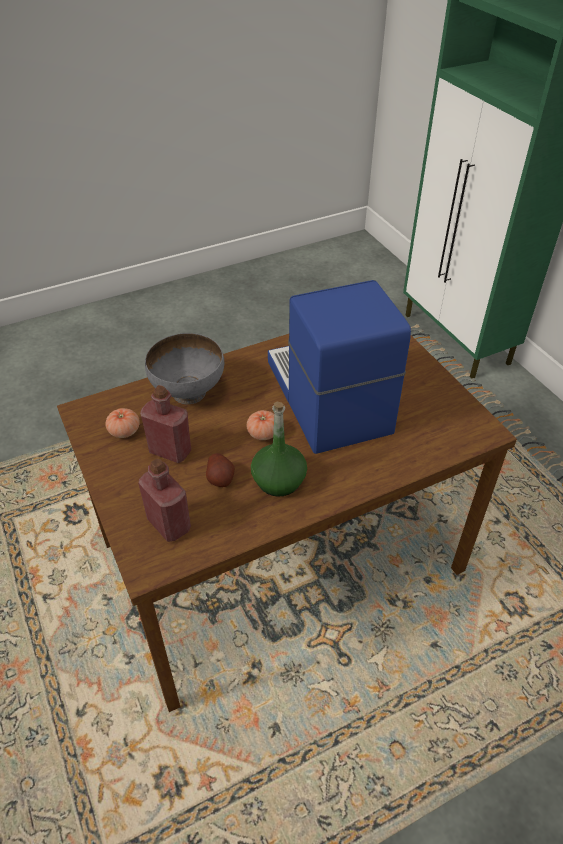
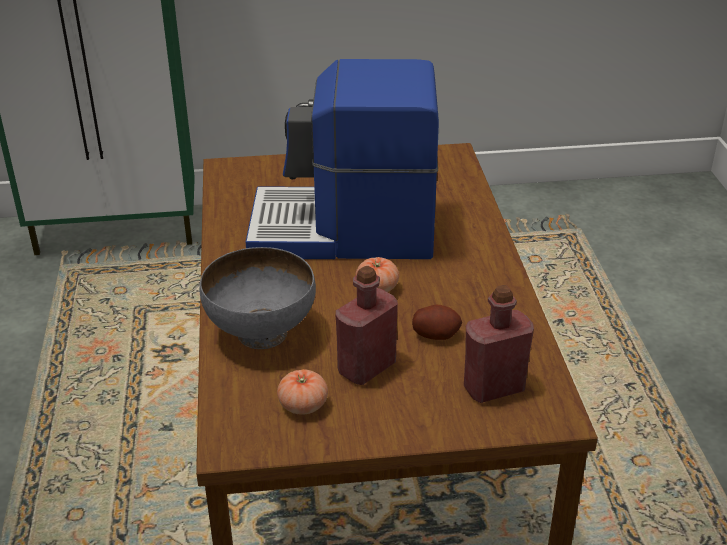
camera: 70 degrees left, 10 degrees down
(279, 480) = (459, 292): green bottle -> none

